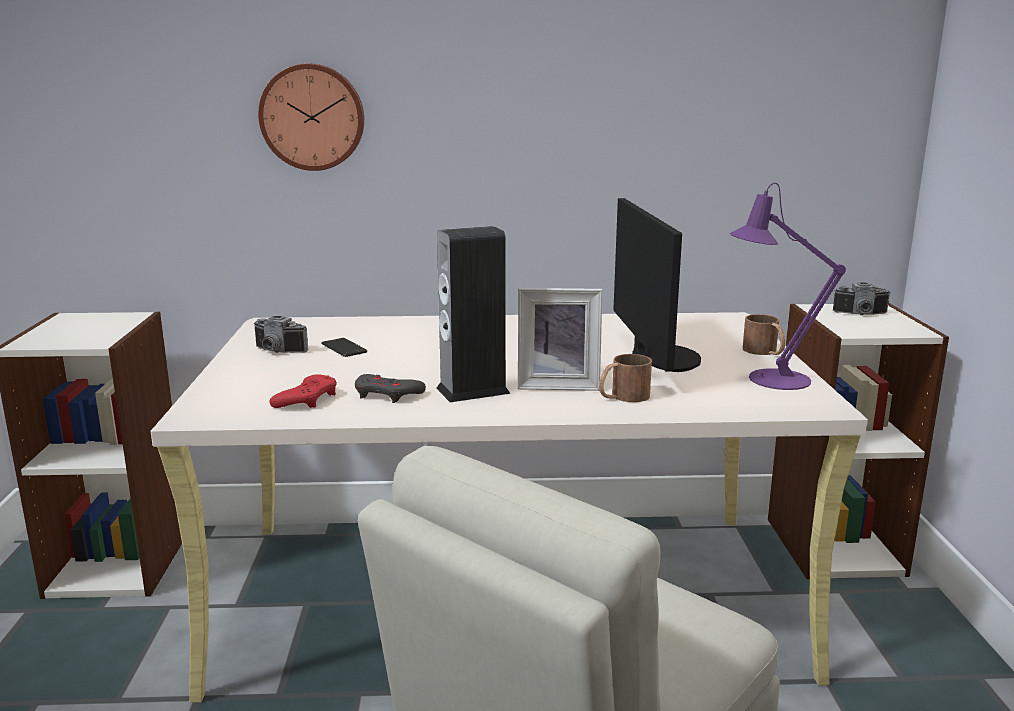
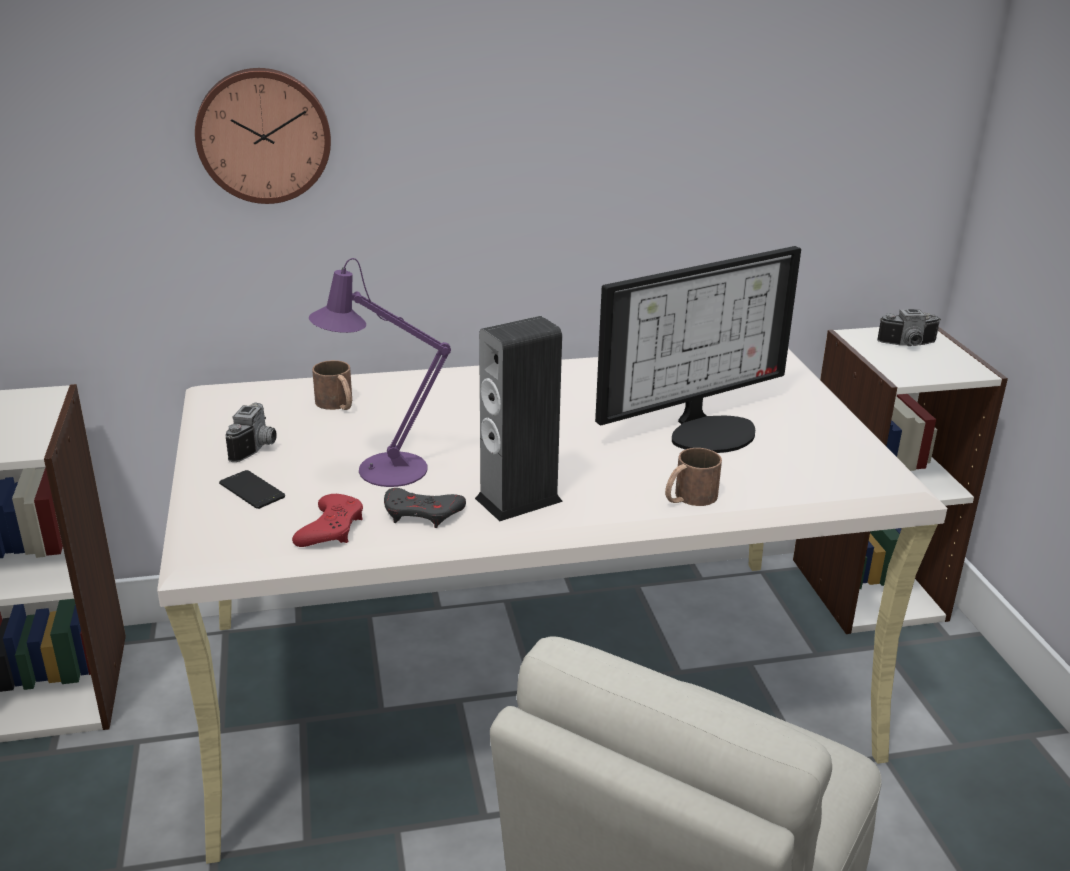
camera: 10 degrees left, 10 degrees up
(277, 352) = (258, 447): camera -> camera turned 90 degrees counterclockwise
(344, 348) = (338, 436): phone -> phone (252, 490)
(558, 384) = (611, 482): picture frame -> none
(659, 358) = (708, 430): monitor -> monitor turned 75 degrees clockwise
(765, 352) = (820, 412): brown mug -> brown mug (338, 405)
(770, 379) = (837, 458): purple table lamp -> purple table lamp (382, 470)

